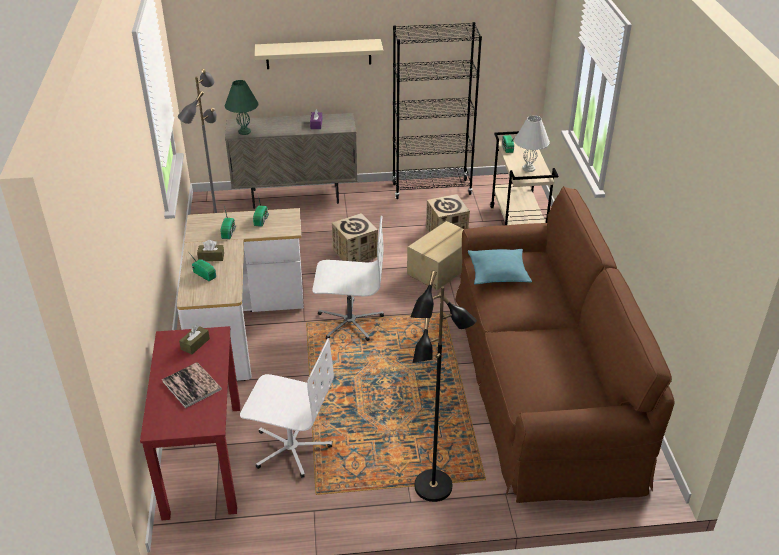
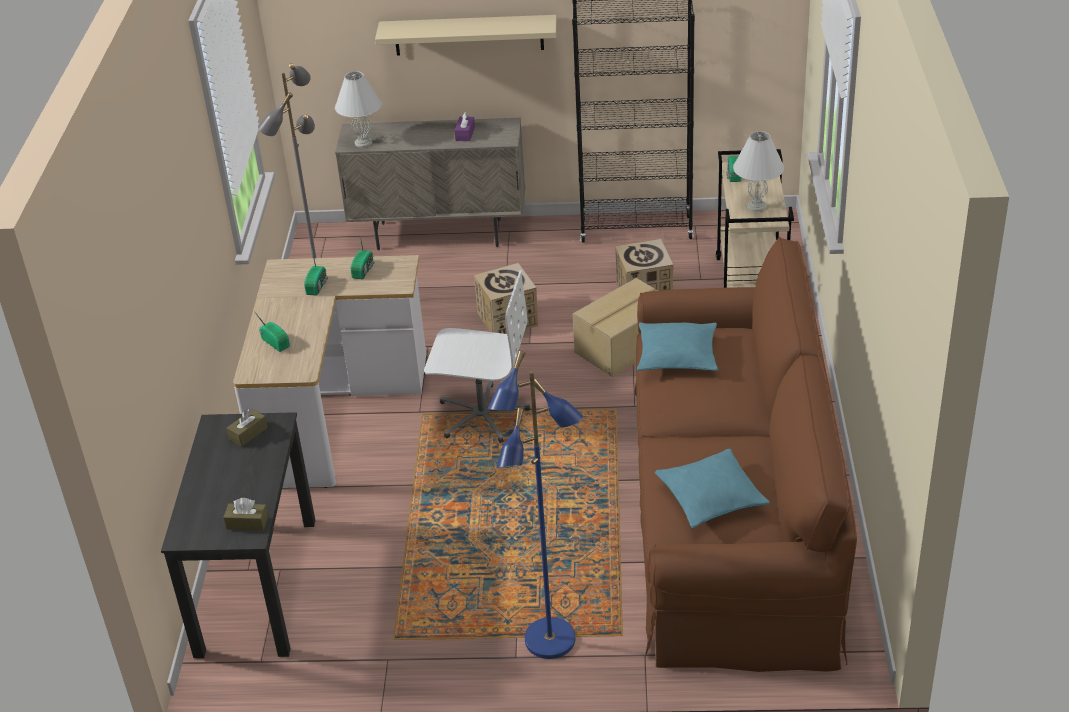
camera: 10 degrees right, 0 degrees up
(192, 385) = (235, 486): book -> none
(203, 458) = (257, 585): red desk -> black desk
(211, 257) = (288, 319): brown tissue box -> brown tissue box (247, 523)
(244, 132) = (363, 143): green table lamp -> white table lamp
(291, 448) = (372, 578): white office chair -> none
(433, 487) = (550, 641): black floor lamp -> blue floor lamp
(549, 374) = (711, 497): none -> turquoise pillow

